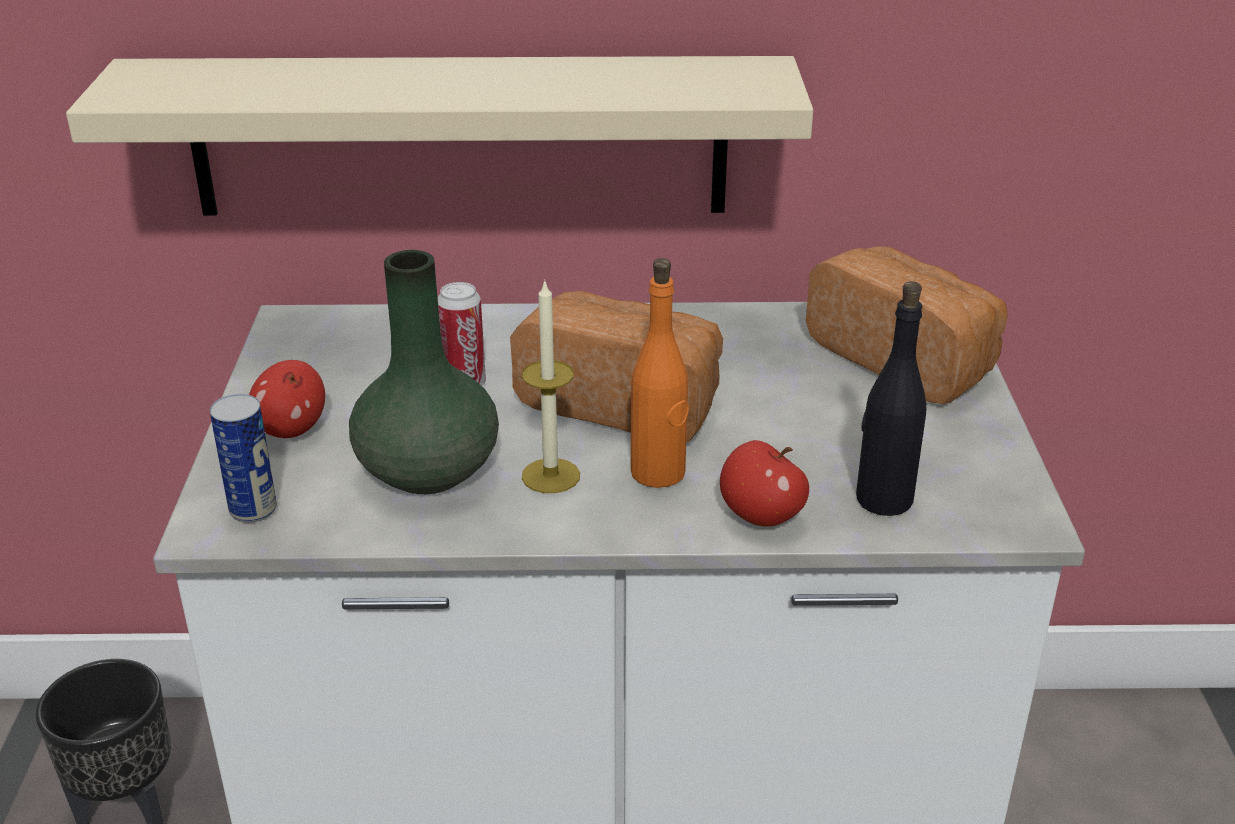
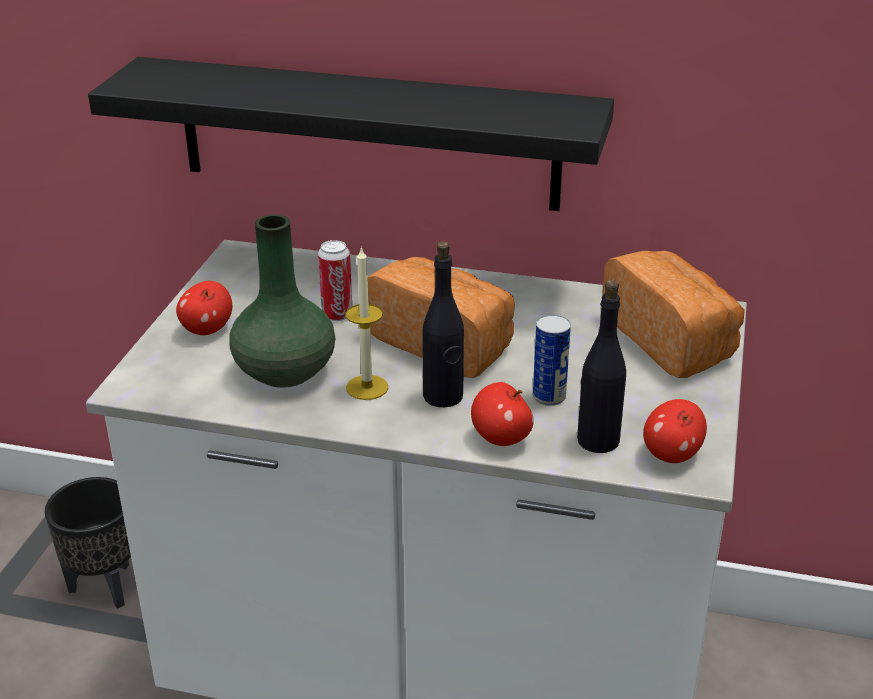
camera: 15 degrees right, 0 degrees up
(253, 509) = (160, 380): can -> can (549, 397)
(459, 136) = (367, 134): beige shelf -> black shelf
(658, 473) = (443, 397): orange bottle -> black bottle
(982, 503) = (671, 455): none -> apple

